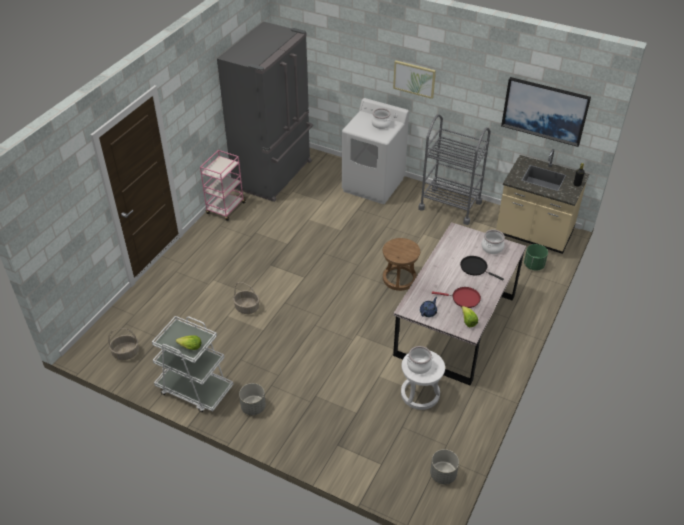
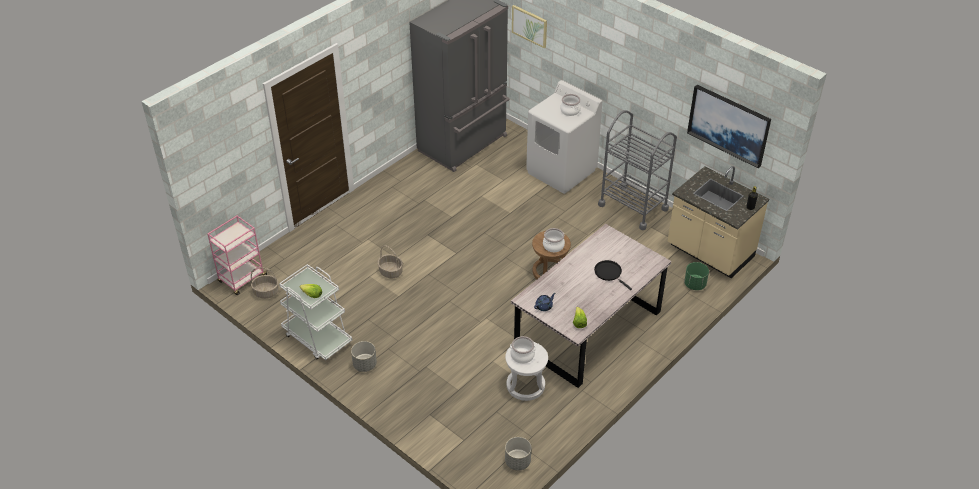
camera: 15 degrees right, 0 degrees up
(225, 208) = (403, 171): pink cart -> pink cart (242, 279)
(414, 79) = (609, 69): picture -> picture (529, 26)
(463, 299) = (584, 300): red frying pan -> none
(492, 248) = (635, 256): cooking pot -> cooking pot (553, 246)

